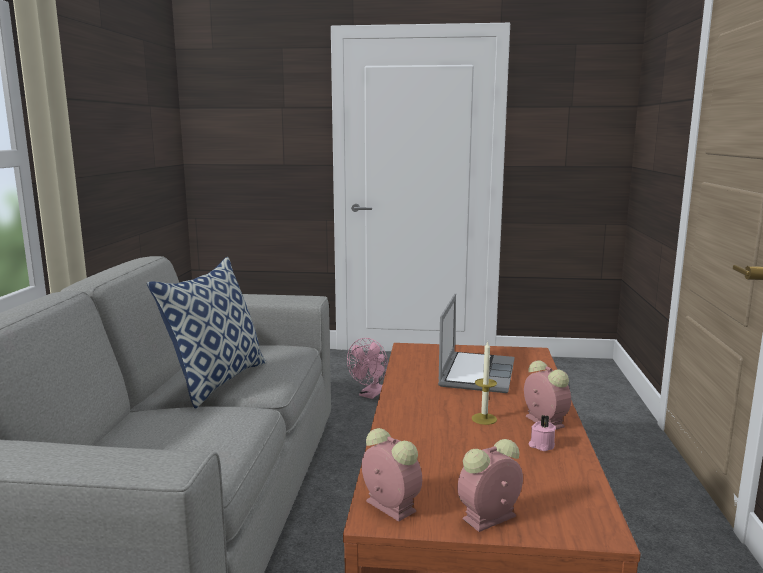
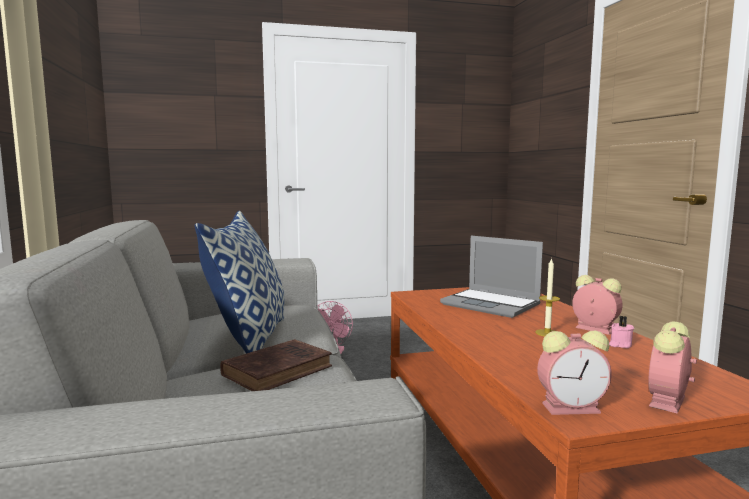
camera: 20 degrees left, 5 degrees down
(206, 419) = (280, 370): none -> brown book
(388, 505) = (573, 407): alarm clock -> alarm clock turned 150 degrees clockwise
(476, 373) = (492, 305): laptop -> laptop turned 135 degrees clockwise

